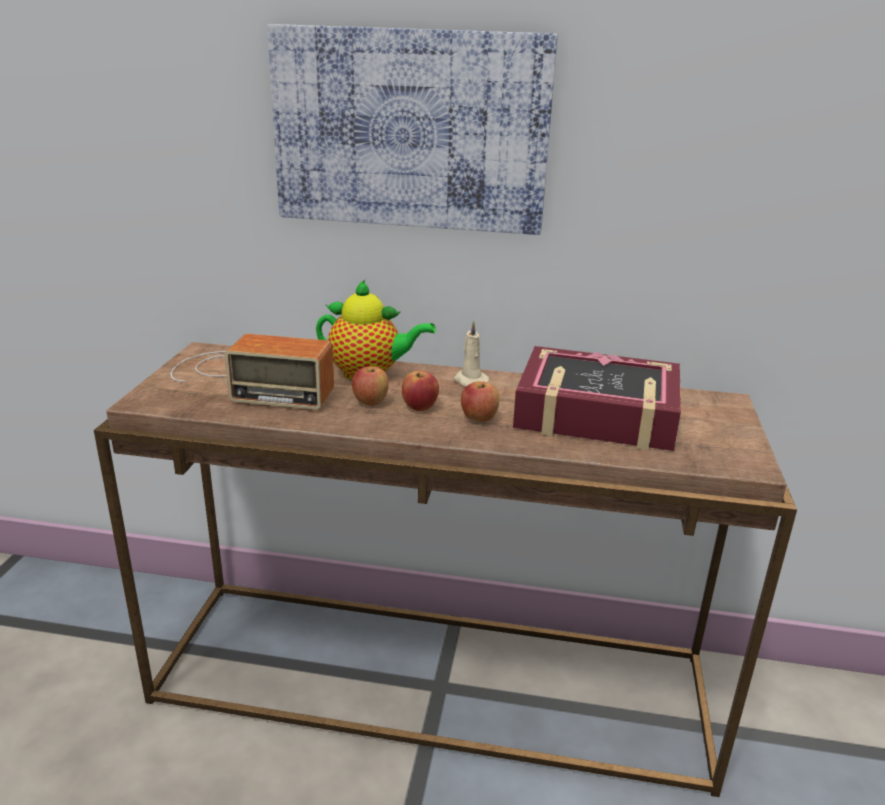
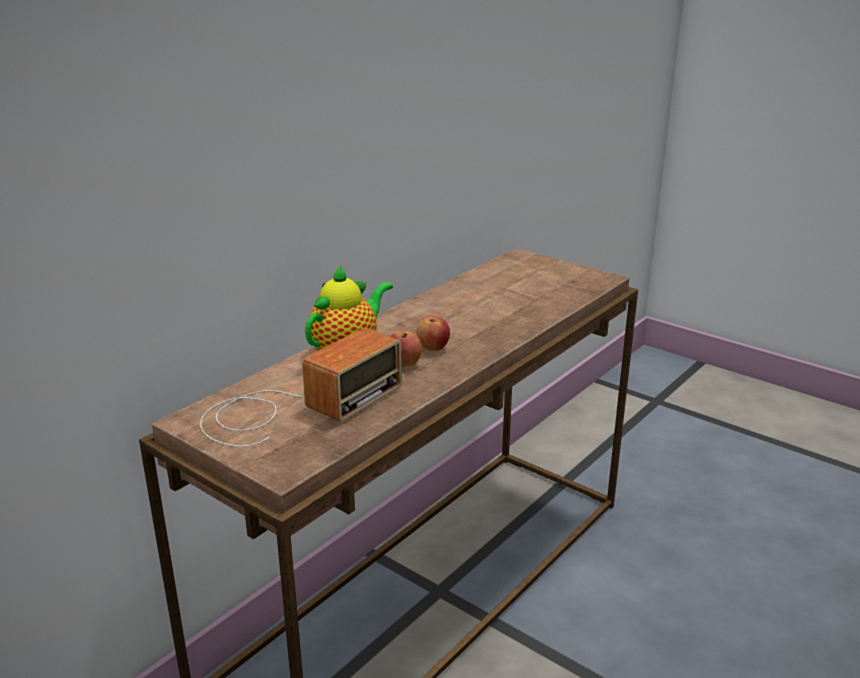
camera: 60 degrees left, 0 degrees up
(410, 130) = (308, 119): picture -> none
(469, 381) = (405, 319): beige candle -> none
(478, 419) = (473, 333): apple -> none
(596, 414) = (502, 295): book -> none

